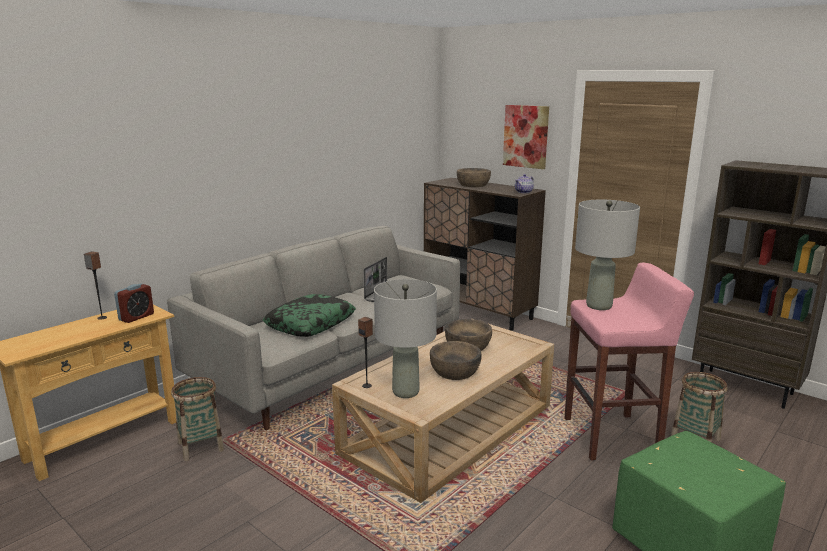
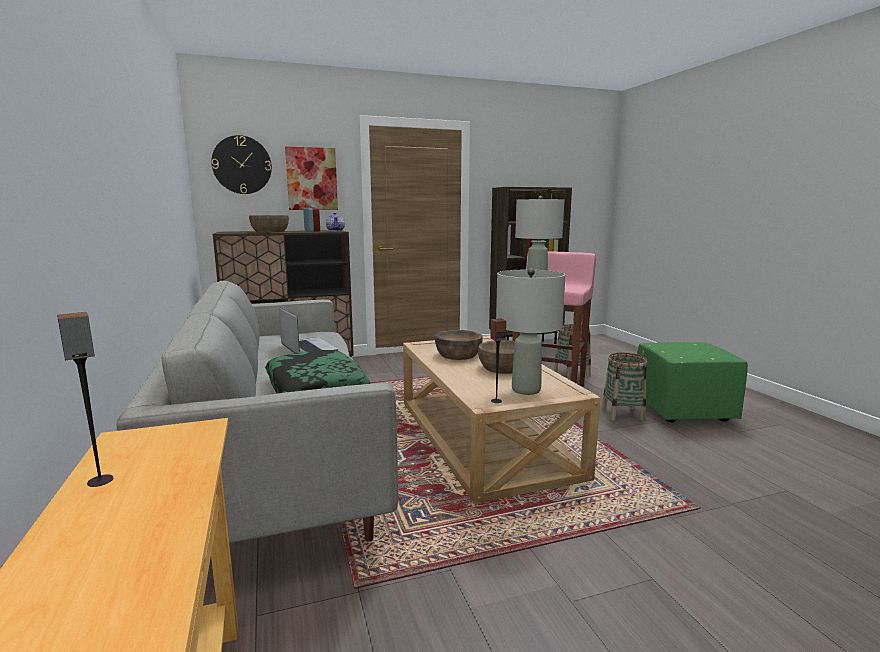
camera: 60 degrees left, 5 degrees down
(136, 317) = (177, 446): alarm clock -> alarm clock (312, 231)
(201, 446) = (349, 614): basket -> basket (622, 414)
(474, 121) = (242, 165): none -> wall clock

